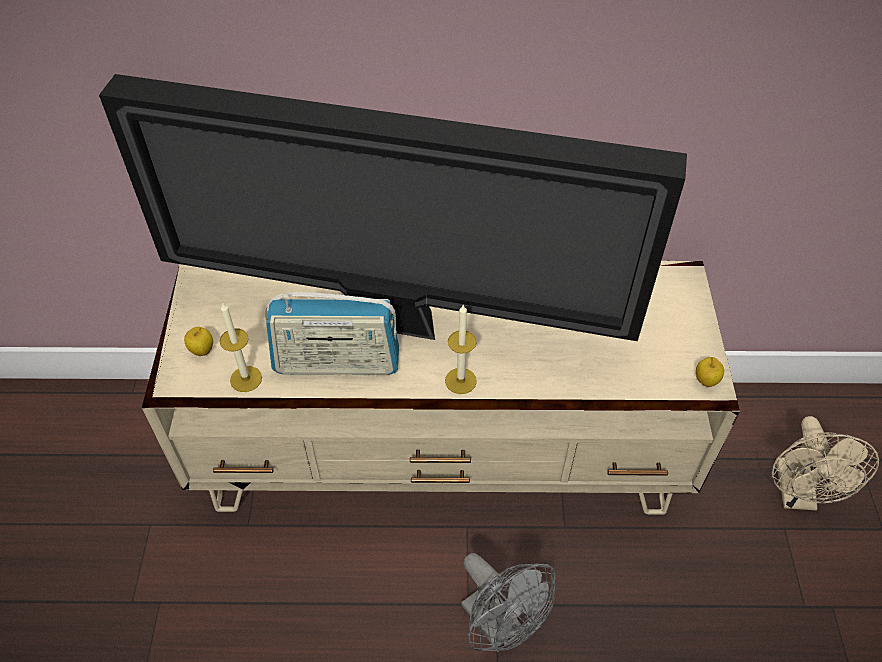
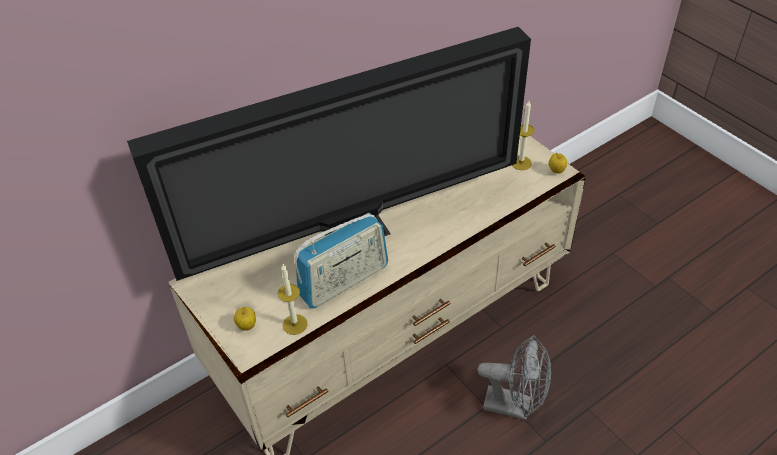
camera: 35 degrees left, 5 degrees down
(460, 381) = (428, 247): candle -> candle (521, 163)
(797, 494) = (604, 231): beige fan -> none

